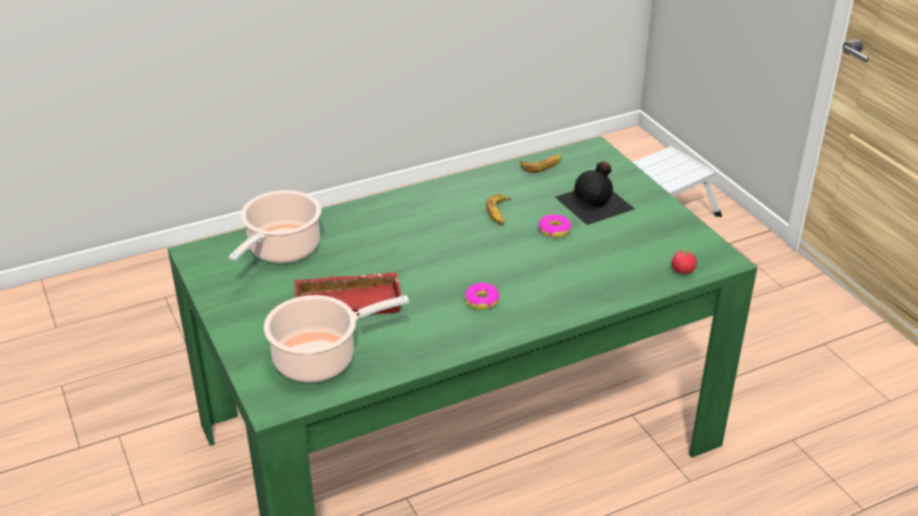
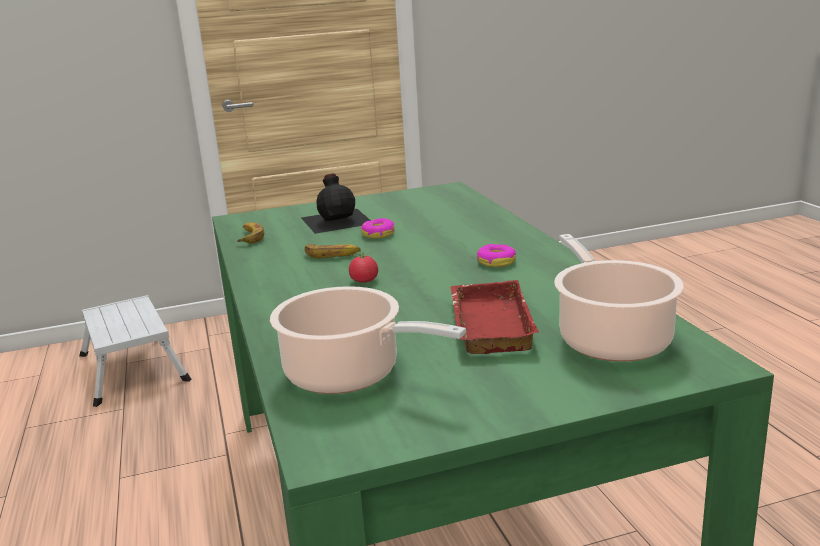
camera: 80 degrees left, 15 degrees down
(683, 270) = (460, 198): tomato -> tomato (364, 281)

